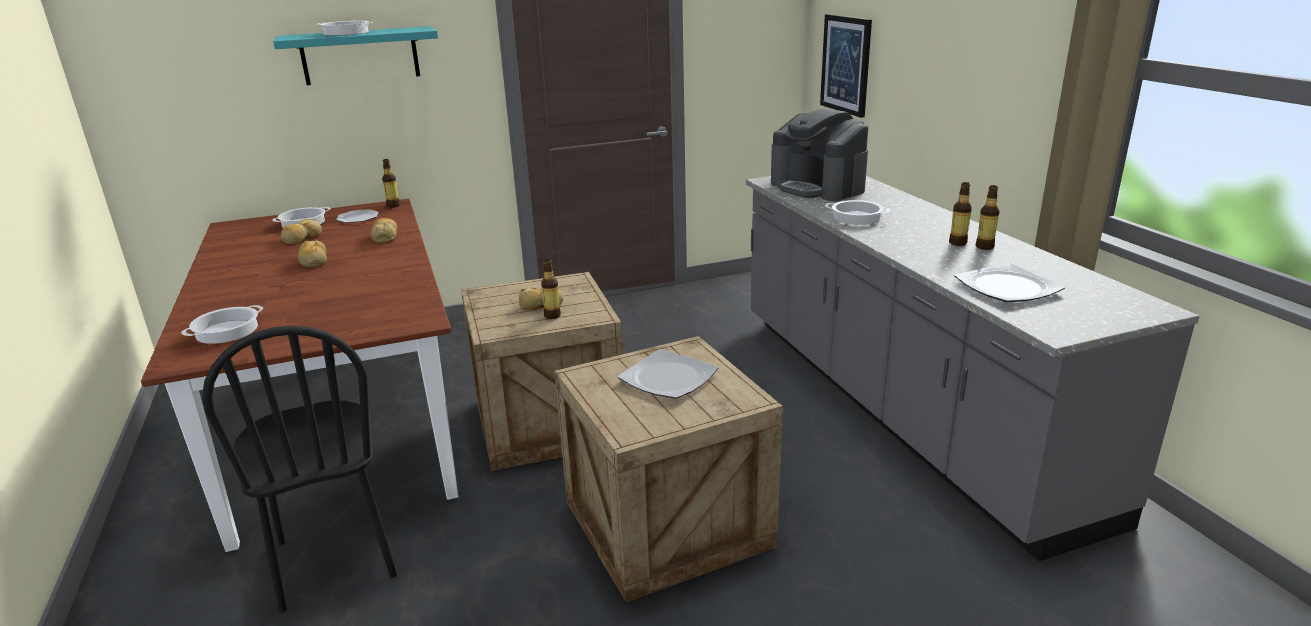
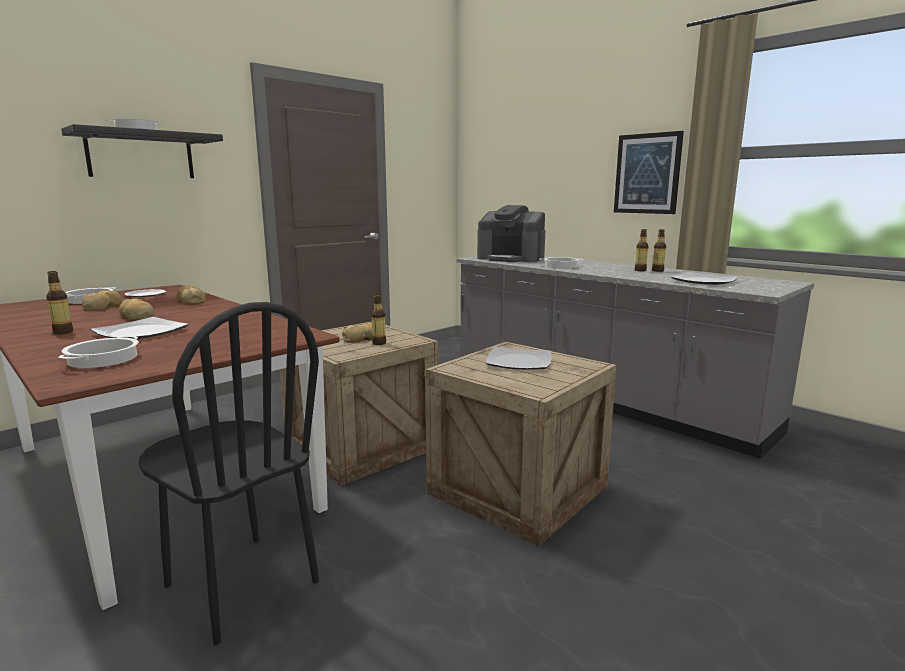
camera: 25 degrees left, 10 degrees down
(293, 290) = (141, 332): none -> plate
(360, 55) = (141, 155): turquoise shelf -> black shelf
(393, 206) = (172, 287): bottle -> bottle (63, 332)
(846, 64) = (495, 189): picture -> picture (647, 174)

